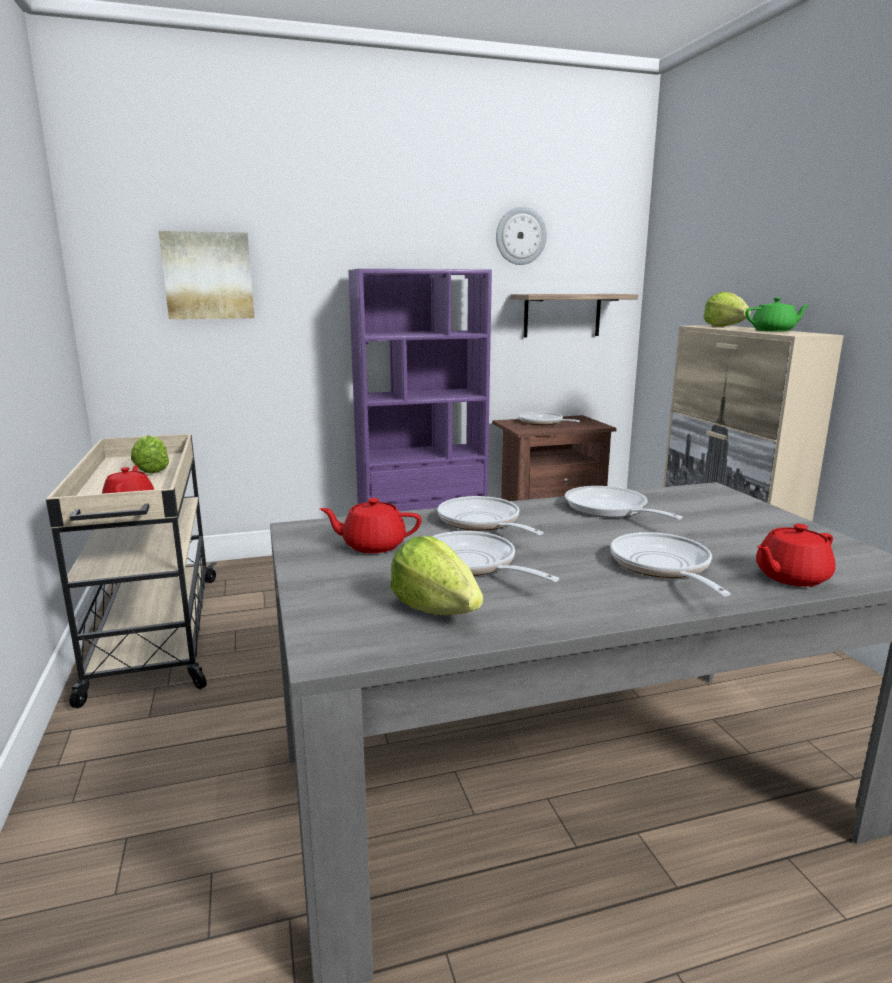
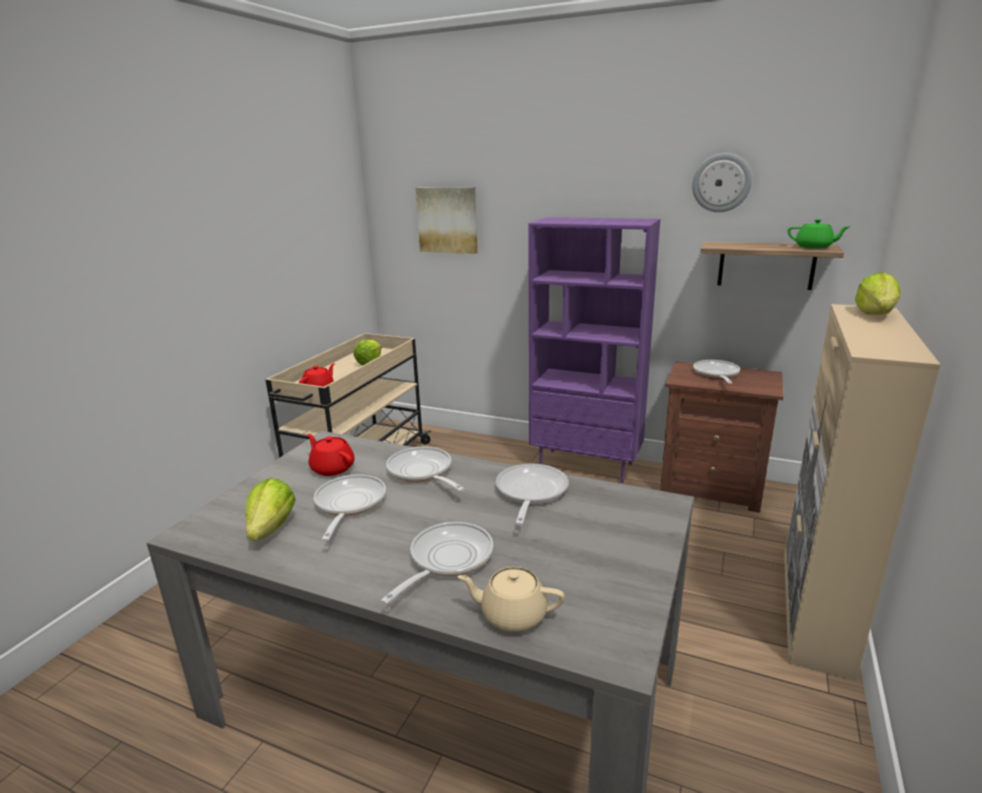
camera: 40 degrees right, 5 degrees up
(482, 523) = (422, 472): frying pan -> frying pan turned 45 degrees counterclockwise
(774, 331) = (885, 337): green teapot -> green teapot (814, 247)
(790, 577) = (512, 614): red teapot -> beige teapot

